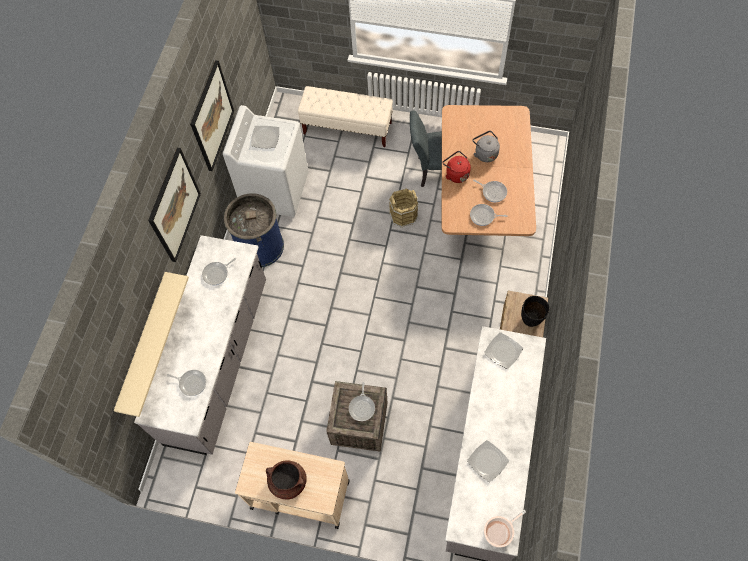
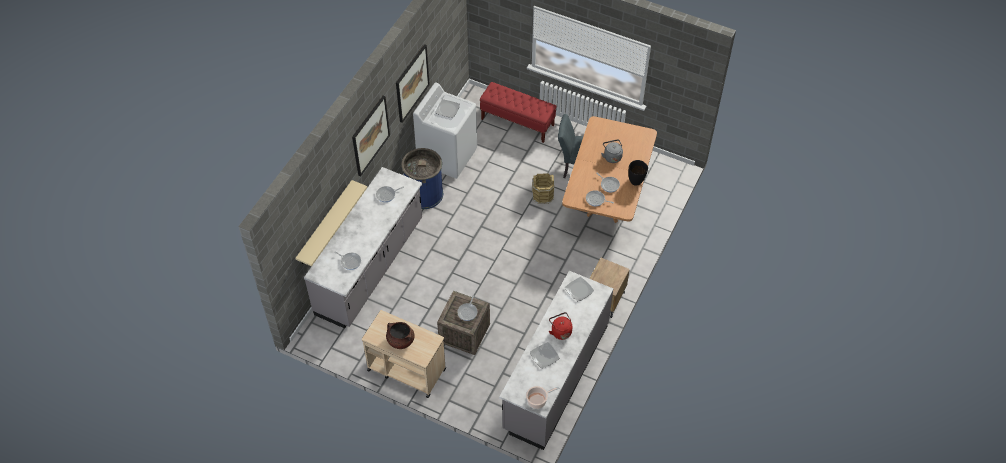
camera: 10 degrees right, 10 degrees down
(347, 128) = (517, 122): beige bench -> red bench
(456, 174) = (585, 166): red kettle -> red kettle (560, 331)
(531, 319) = (611, 280): black vase -> black vase (636, 181)

